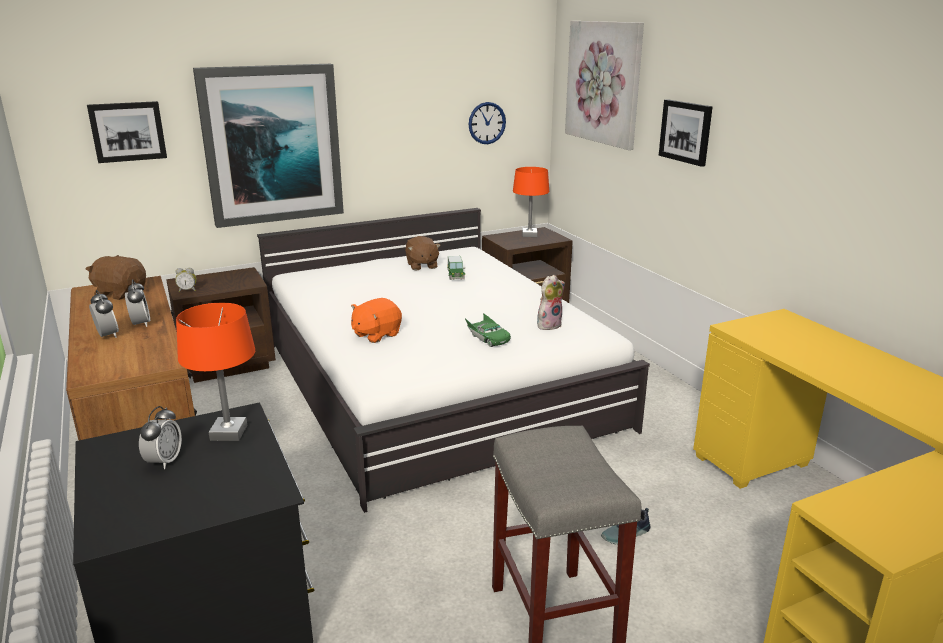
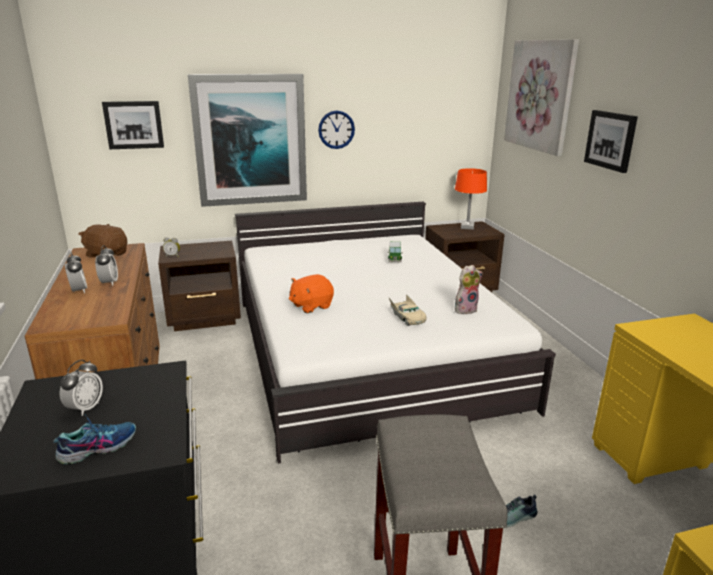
camera: 10 degrees right, 0 degrees up
(199, 497) = (98, 447): none -> shoe
(229, 433) = (149, 387): orange table lamp -> none
(421, 266) = (368, 248): brown plush toy -> none
(487, 123) = (435, 129): wall clock -> wall clock (336, 129)
(488, 338) = (407, 317): green toy car -> beige toy car

